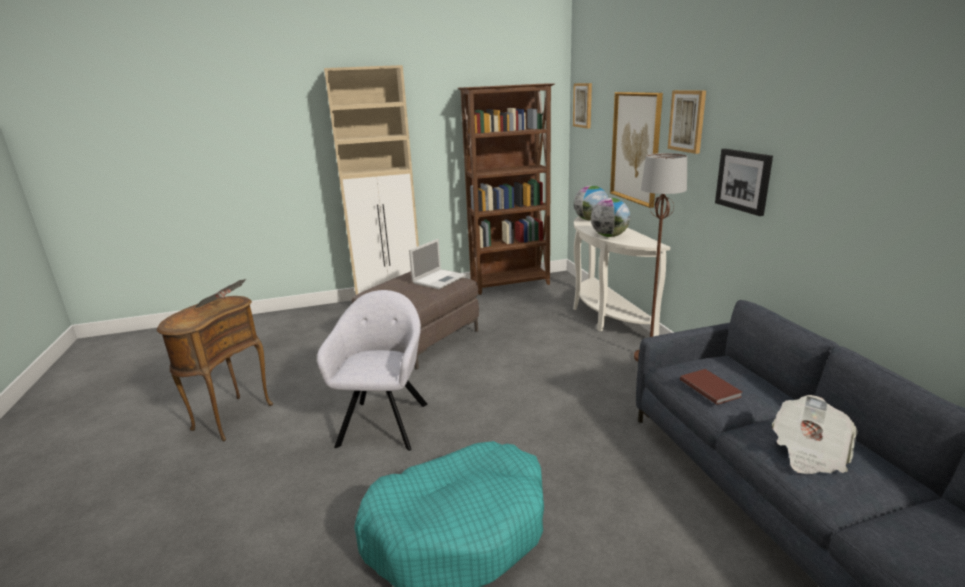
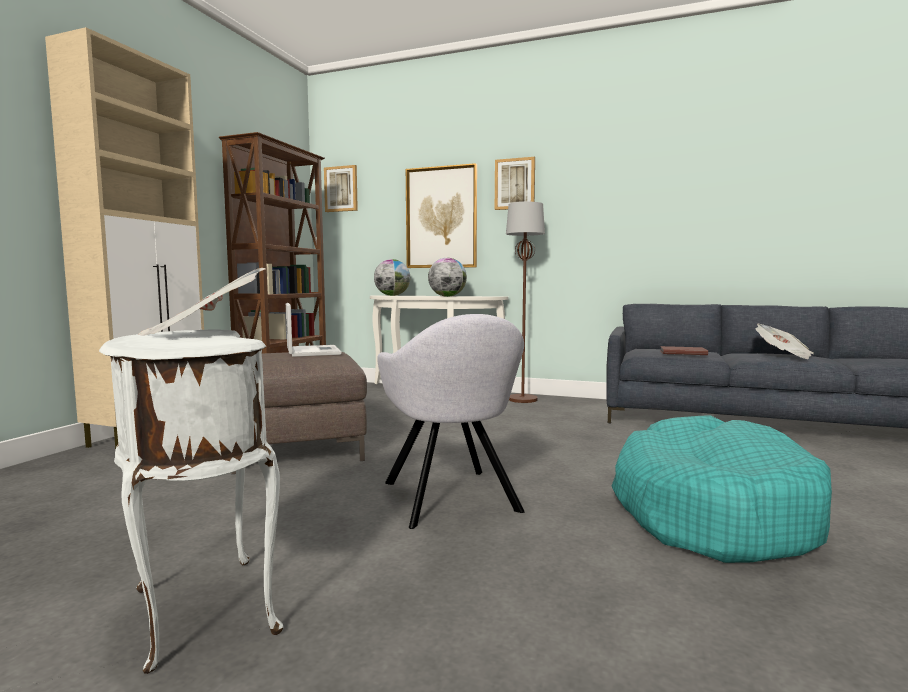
camera: 55 degrees left, 15 degrees down
(230, 417) = (198, 612): brown side table -> white side table
(385, 421) = (452, 499): grey armchair -> grey armchair turned 150 degrees counterclockwise
(743, 180) = (590, 220): picture -> none

